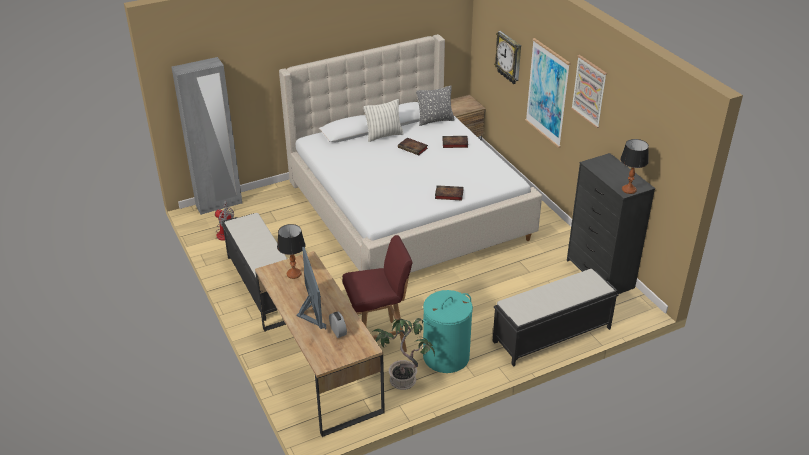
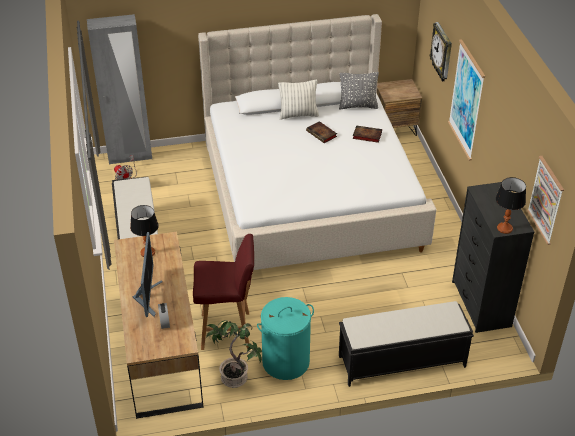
camera: 15 degrees right, 5 degrees up
(448, 194) = (335, 193): book -> none
(589, 91) = (496, 111): picture -> picture (546, 200)

